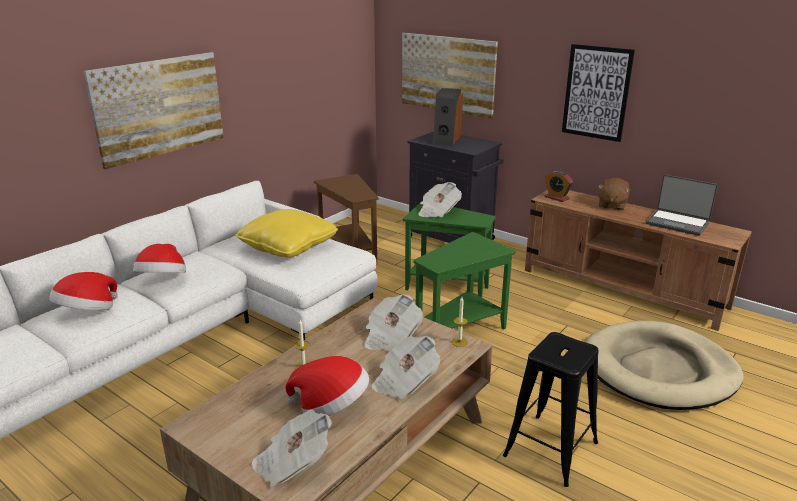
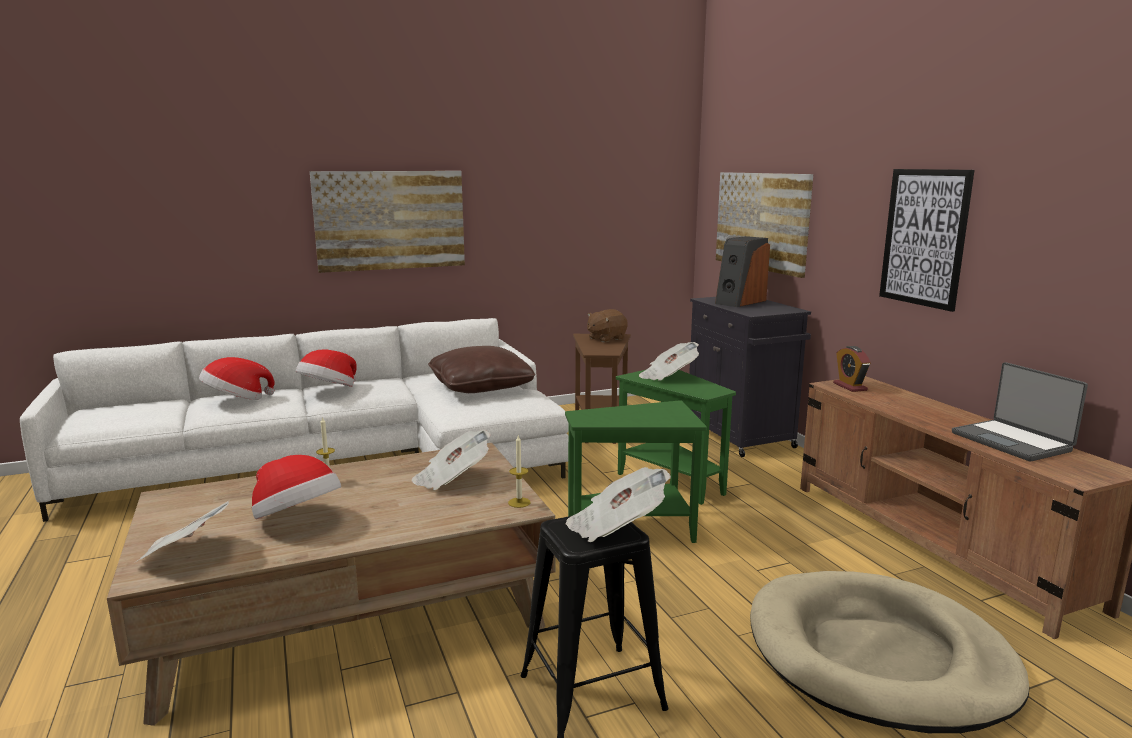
camera: 30 degrees right, 10 degrees down
(288, 246) = (481, 387): yellow pillow -> brown pillow
(404, 382) = (400, 520): newspaper -> newspaper (616, 528)
(611, 205) = (926, 406): brown plush toy -> brown plush toy (606, 338)

